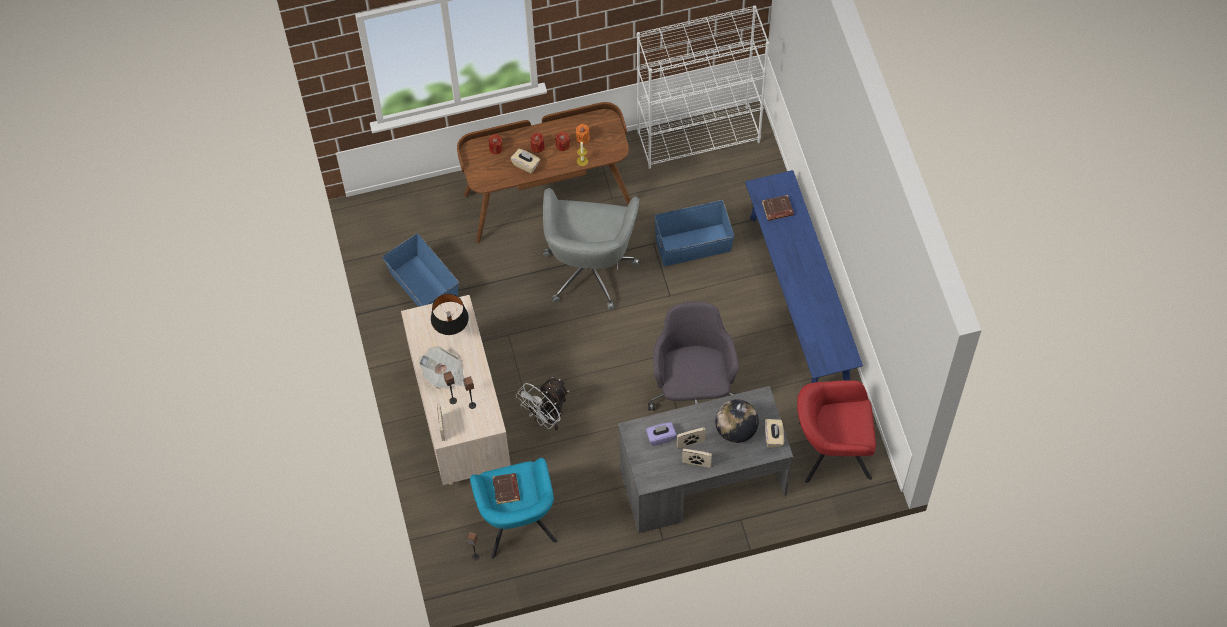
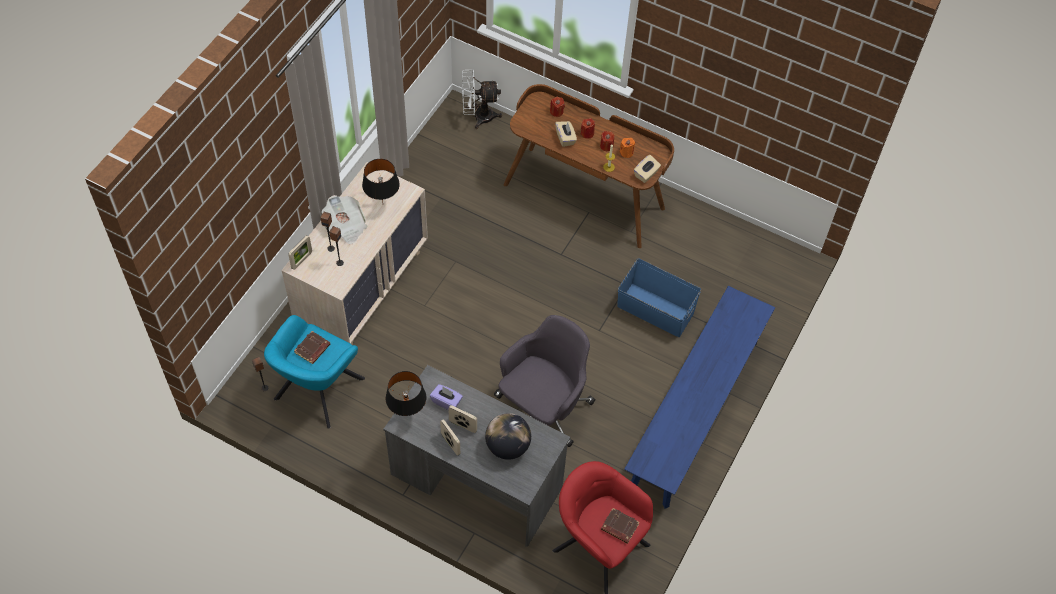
camera: 40 degrees right, 5 degrees down
(424, 287) = (435, 184): blue storage box -> none
(546, 417) = (419, 337): white fan -> white fan (478, 116)
(590, 267) = (562, 264): grey office chair -> none
(644, 471) = (407, 415): none -> black table lamp
(699, 137) = (741, 240): white bookcase -> none
(773, 437) = (530, 477): beige tissue box -> beige tissue box (646, 174)
(777, 210) = (731, 325): brown book -> brown book (619, 527)

